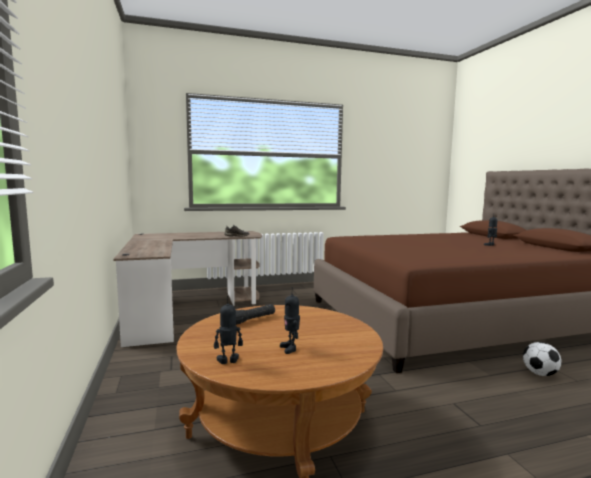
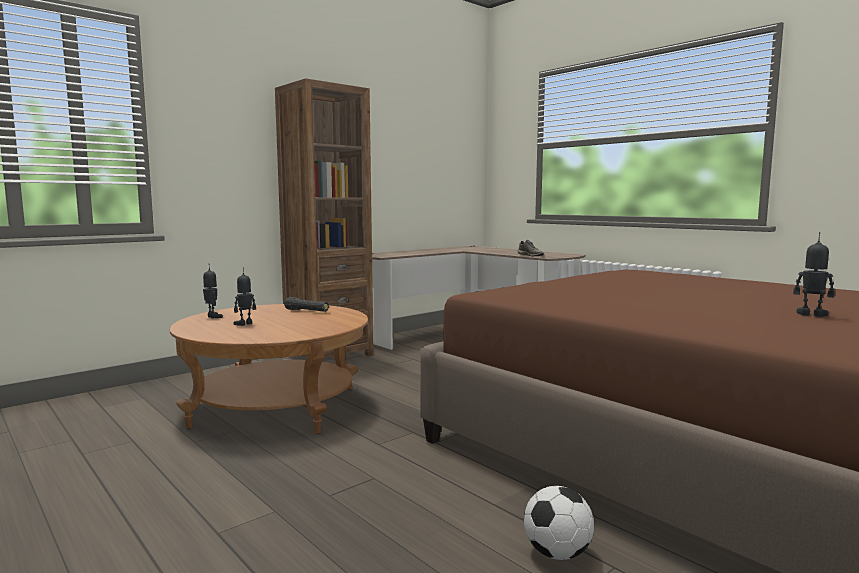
camera: 65 degrees right, 0 degrees up
(145, 371) = (329, 355): none -> brown bookcase

